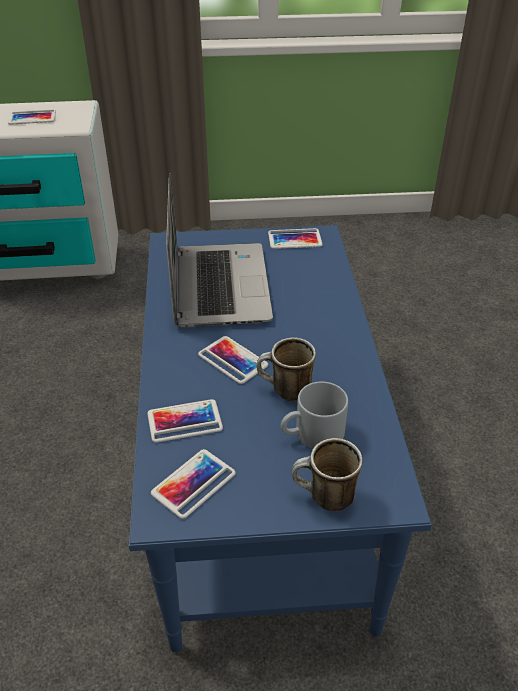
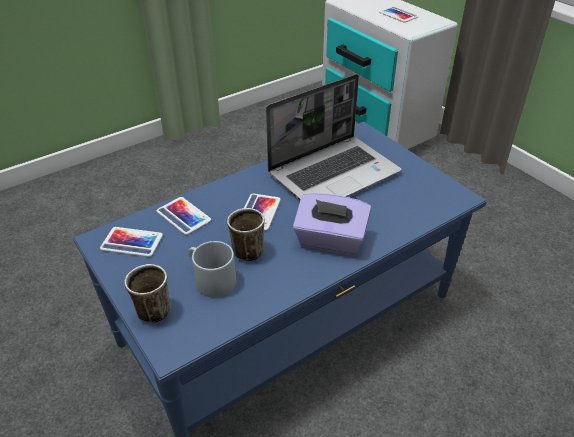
camera: 60 degrees right, 0 degrees up
(295, 239) = (435, 185): phone -> none
(318, 330) = (330, 240): none -> purple tissue box

